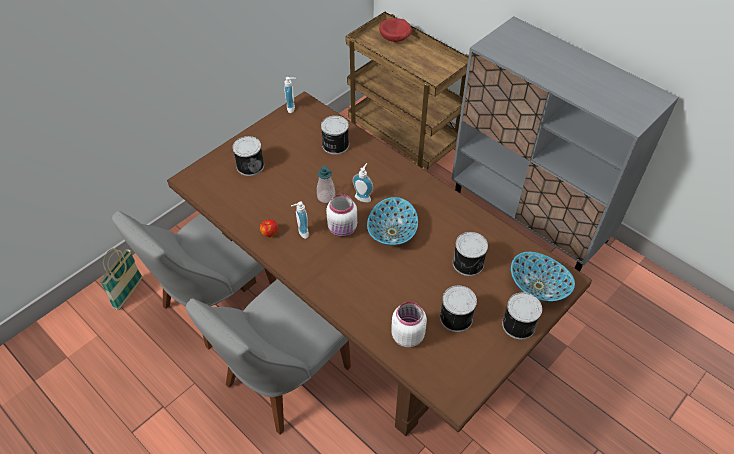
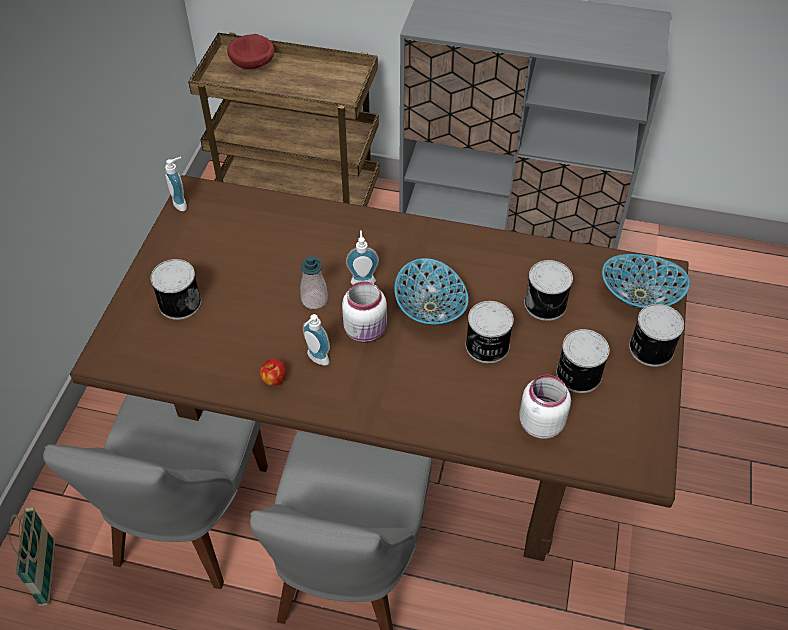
camera: 30 degrees left, 0 degrees up
(335, 145) = (276, 229): can -> can (486, 346)

